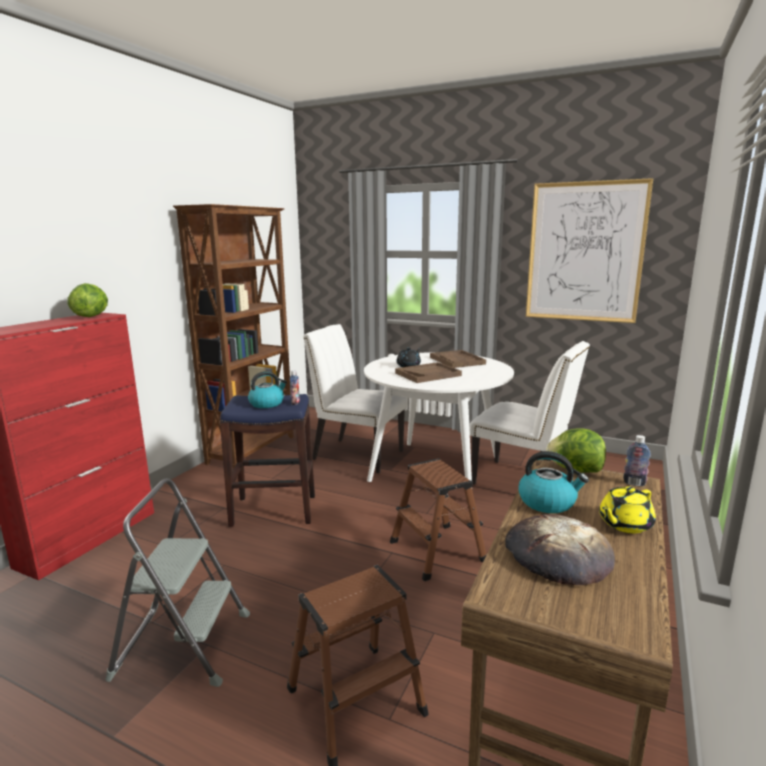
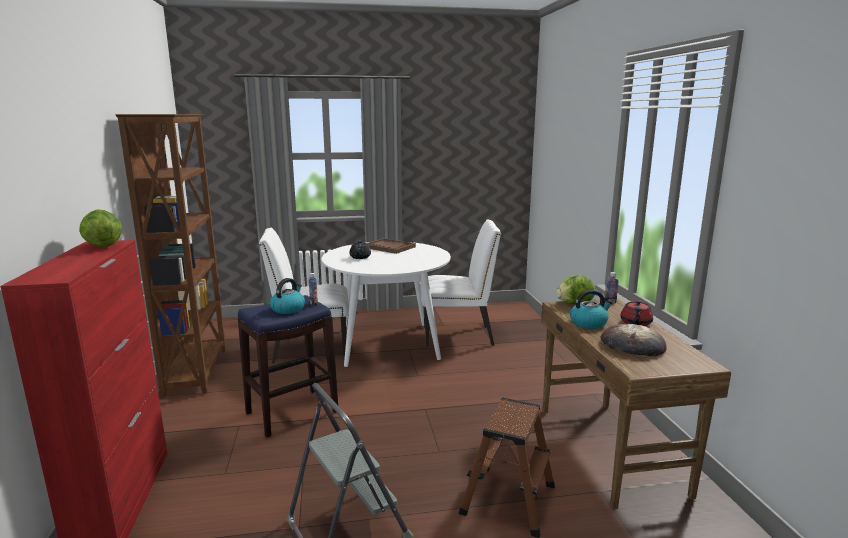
camera: 35 degrees left, 0 degrees up
(428, 374) = (388, 261): brown tray -> none
(437, 551) = (454, 397): brown step ladder -> none
(584, 252) = (462, 151): picture -> none
(624, 524) = (635, 323): yellow teapot -> red teapot

